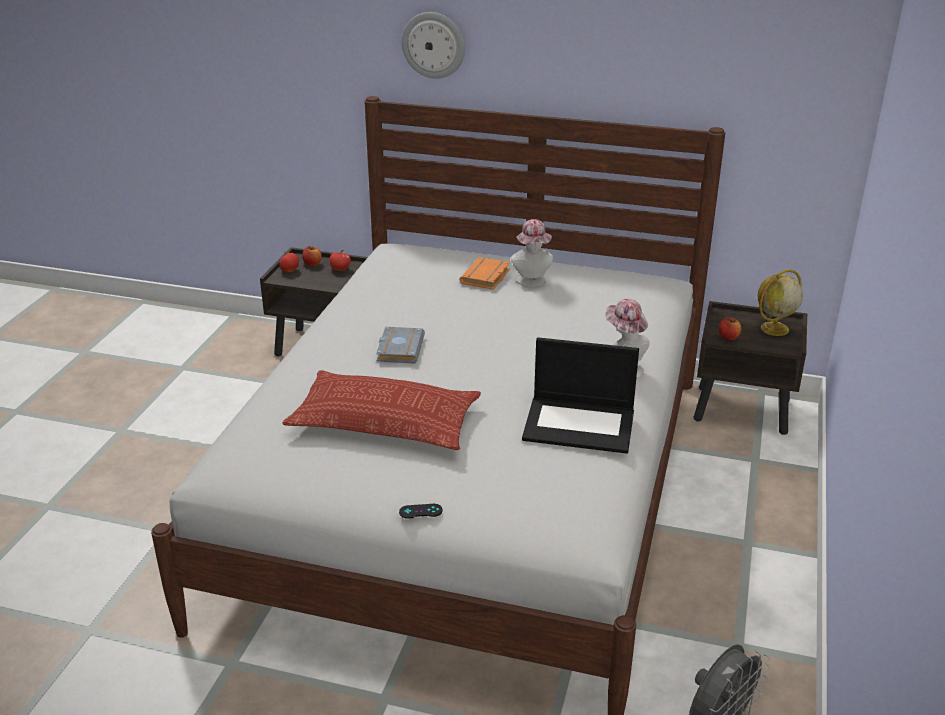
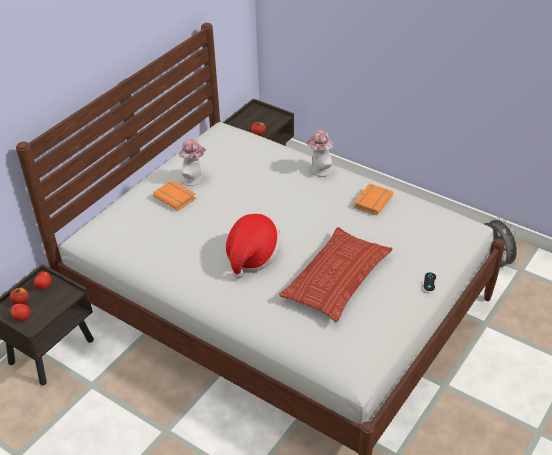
camera: 70 degrees left, 10 degrees up
(399, 348) = (252, 257): grey book -> hat
(433, 45) = (42, 77): wall clock -> none
(580, 424) = (372, 201): laptop -> orange book
(774, 329) = (259, 115): globe -> none

